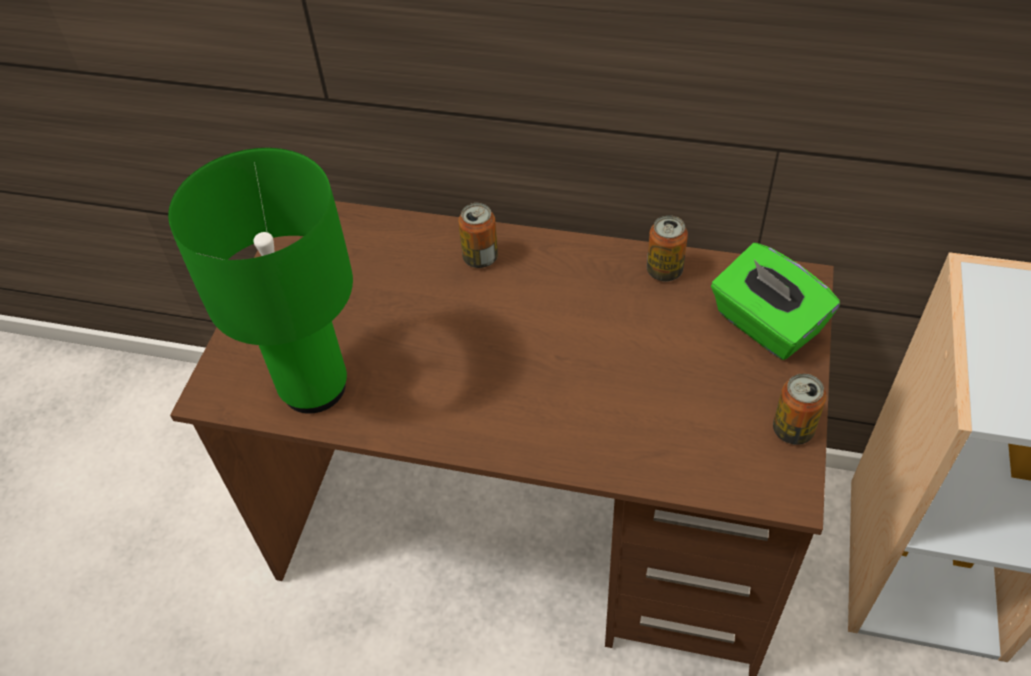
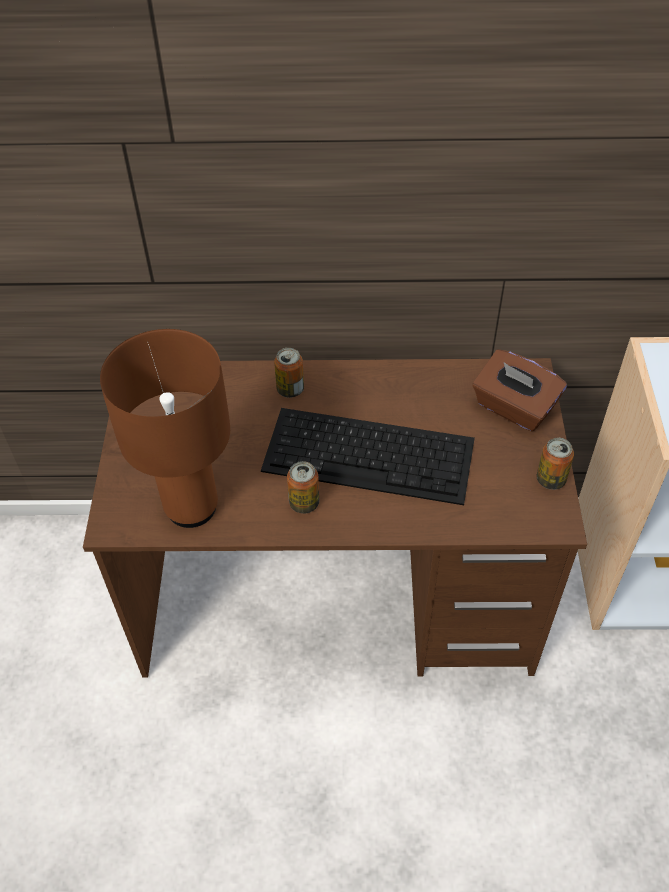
camera: 15 degrees left, 0 degrees up
(312, 386) = (190, 506): green table lamp -> brown table lamp
(558, 357) = (371, 454): none -> keyboard
(664, 271) = (431, 379): can -> can (304, 503)
(766, 325) = (514, 408): green tissue box -> brown tissue box

